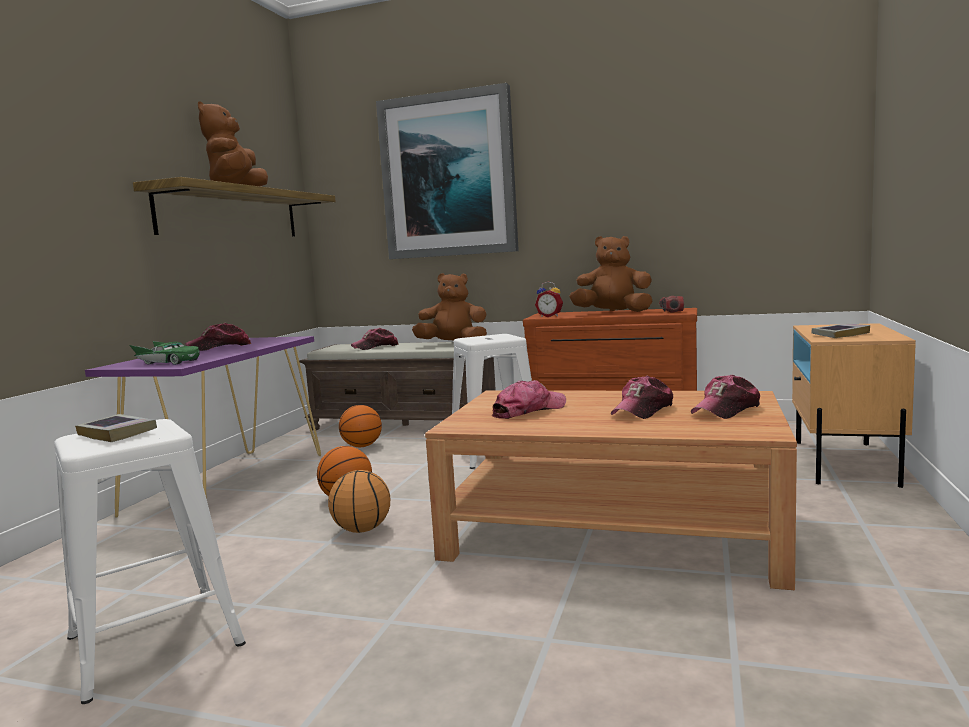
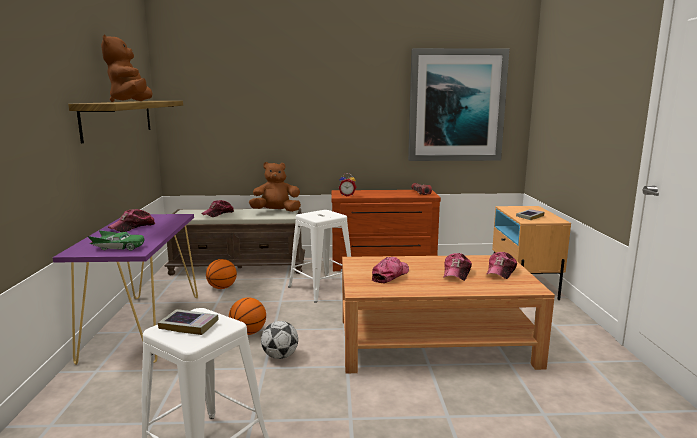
camera: 20 degrees left, 5 degrees up
(362, 530) = (280, 356): basketball -> football
(449, 176) = (271, 93): picture -> picture (456, 105)
(613, 313) = (386, 193): brown plush toy -> none

